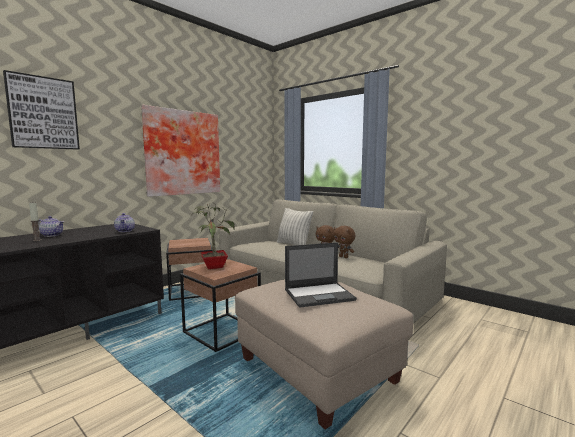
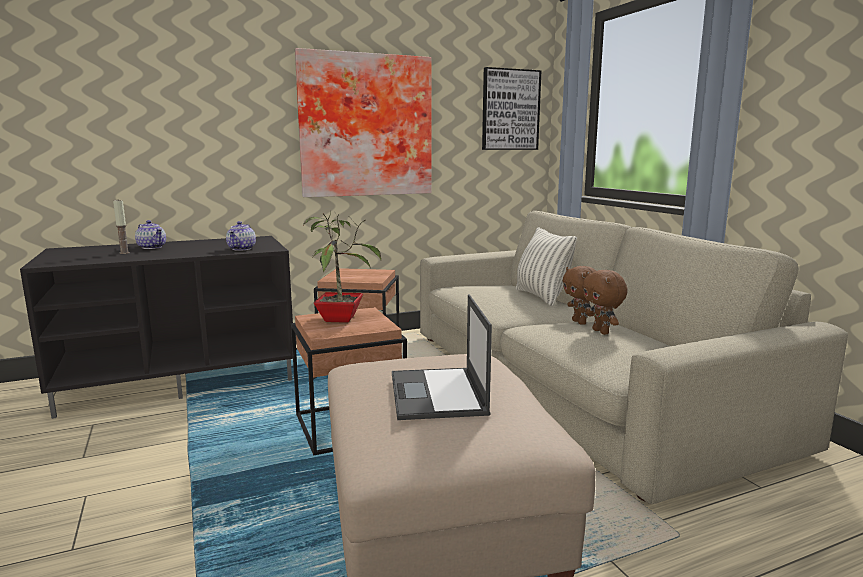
camera: 25 degrees right, 5 degrees up
(43, 113) = (152, 71): picture -> picture (510, 110)
(319, 294) = (438, 394): laptop -> laptop turned 75 degrees clockwise

